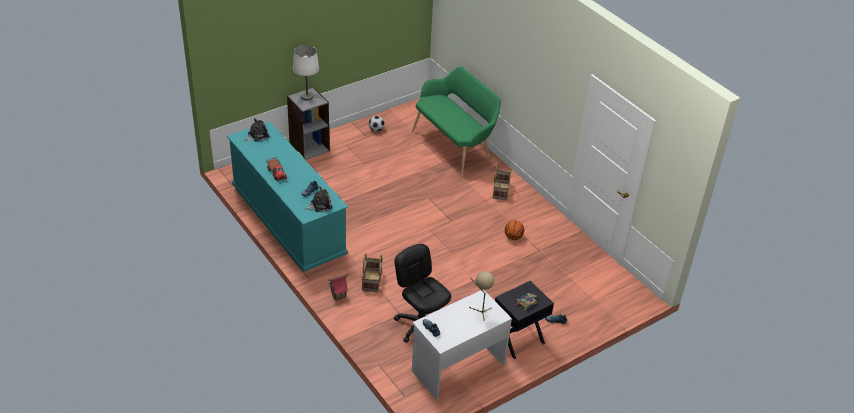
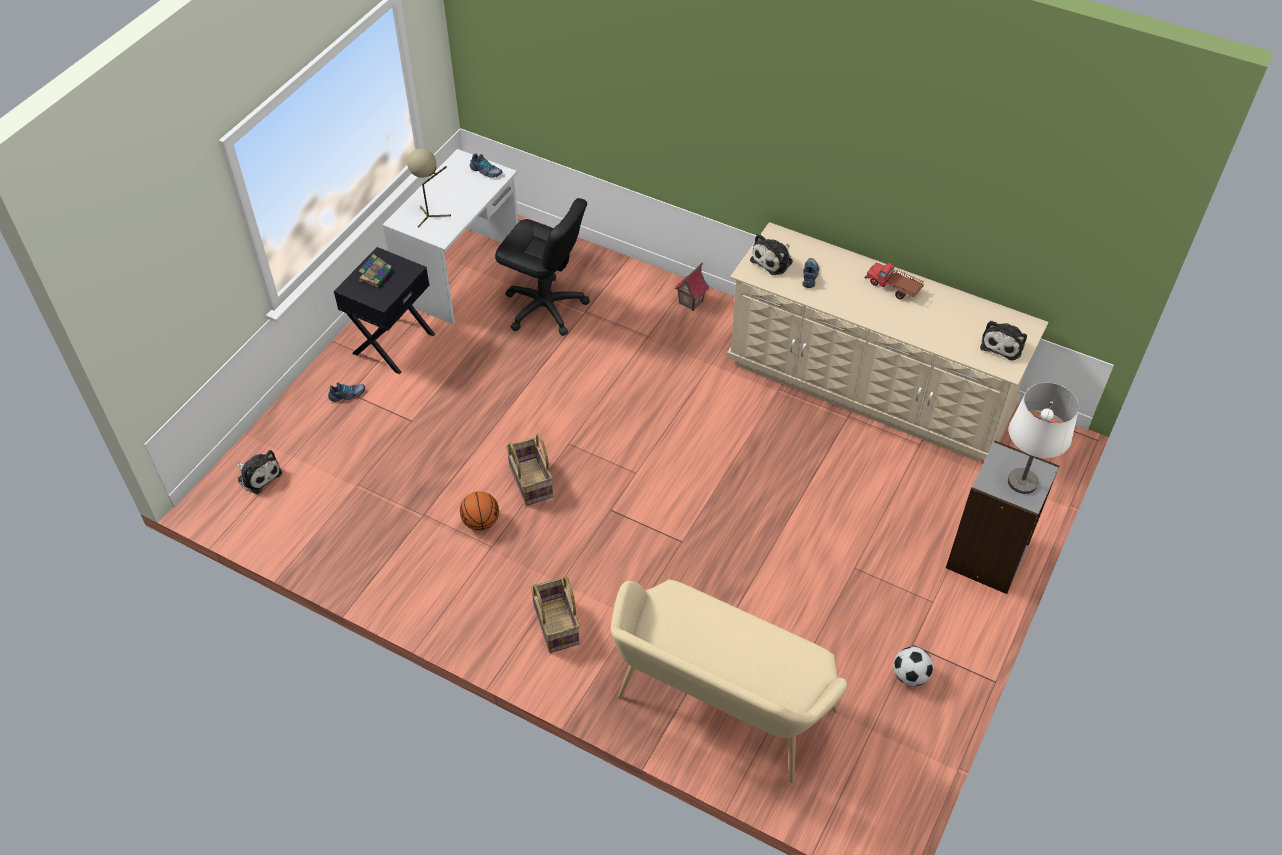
camera: 155 degrees right, 10 degrees up
(288, 221) = (869, 385): turquoise dresser -> beige dresser
(372, 281) = (660, 342): basket -> basket (530, 481)
(454, 146) = (718, 710): green bench -> beige bench
(615, 298) = (258, 475): none -> plush toy

